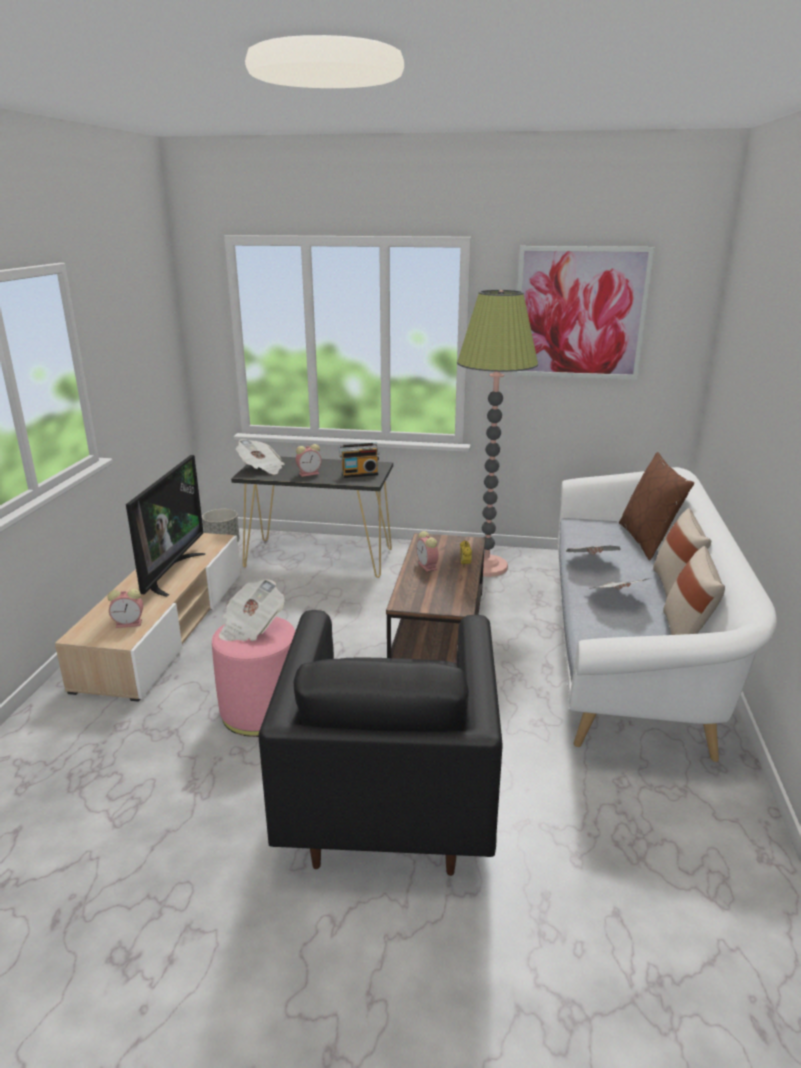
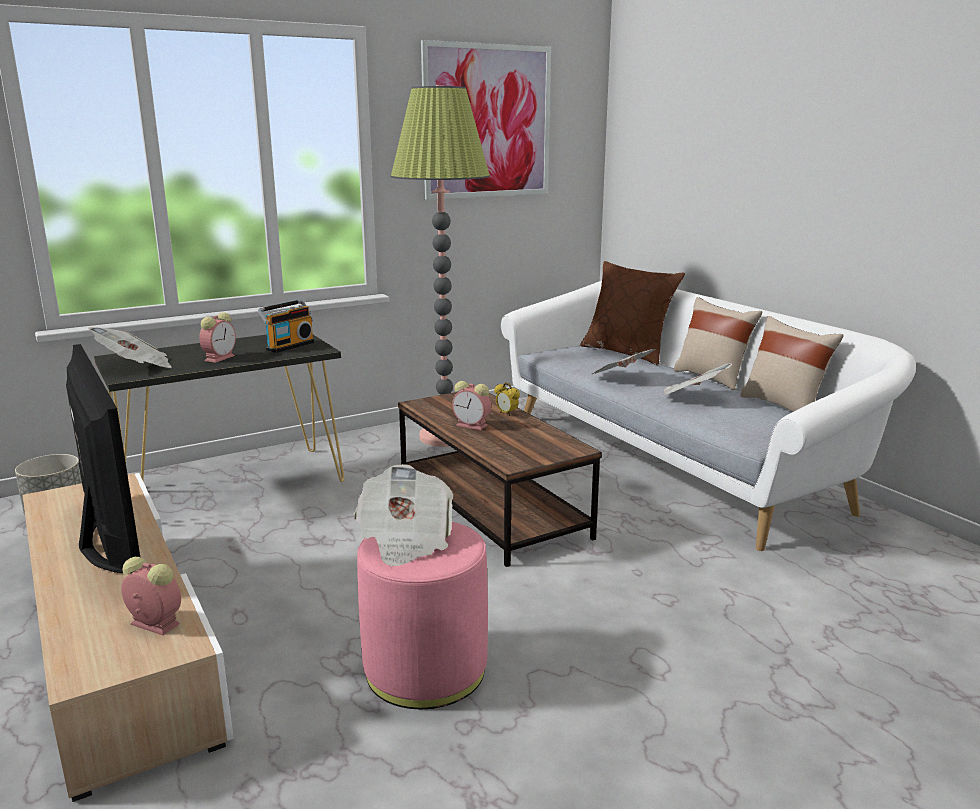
camera: 40 degrees left, 5 degrees down
(130, 623) = (153, 623): alarm clock -> alarm clock turned 105 degrees counterclockwise
(388, 803) = (705, 681): black armchair -> none

